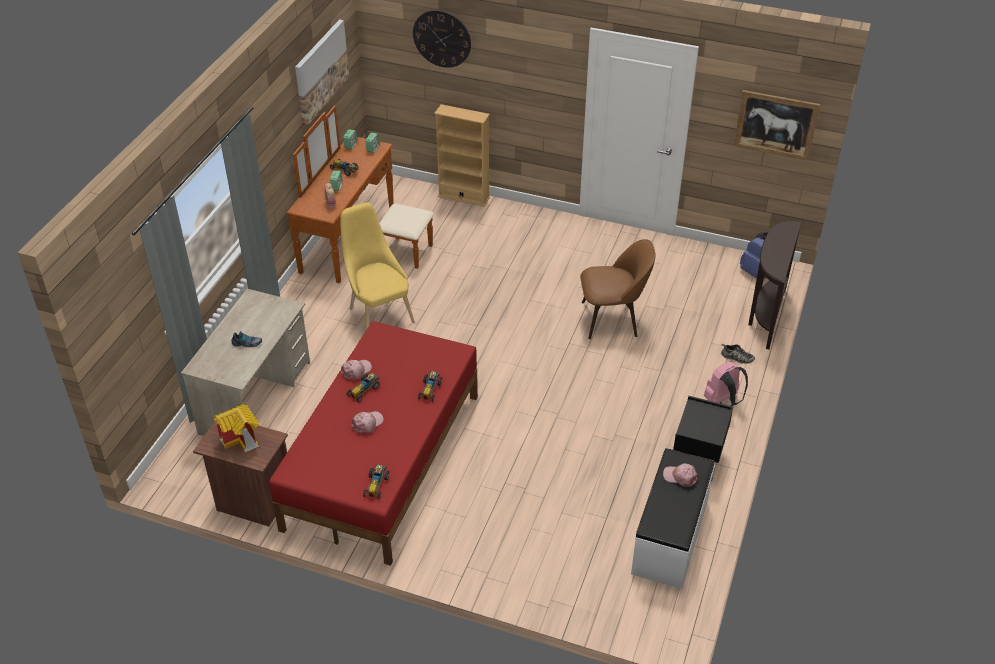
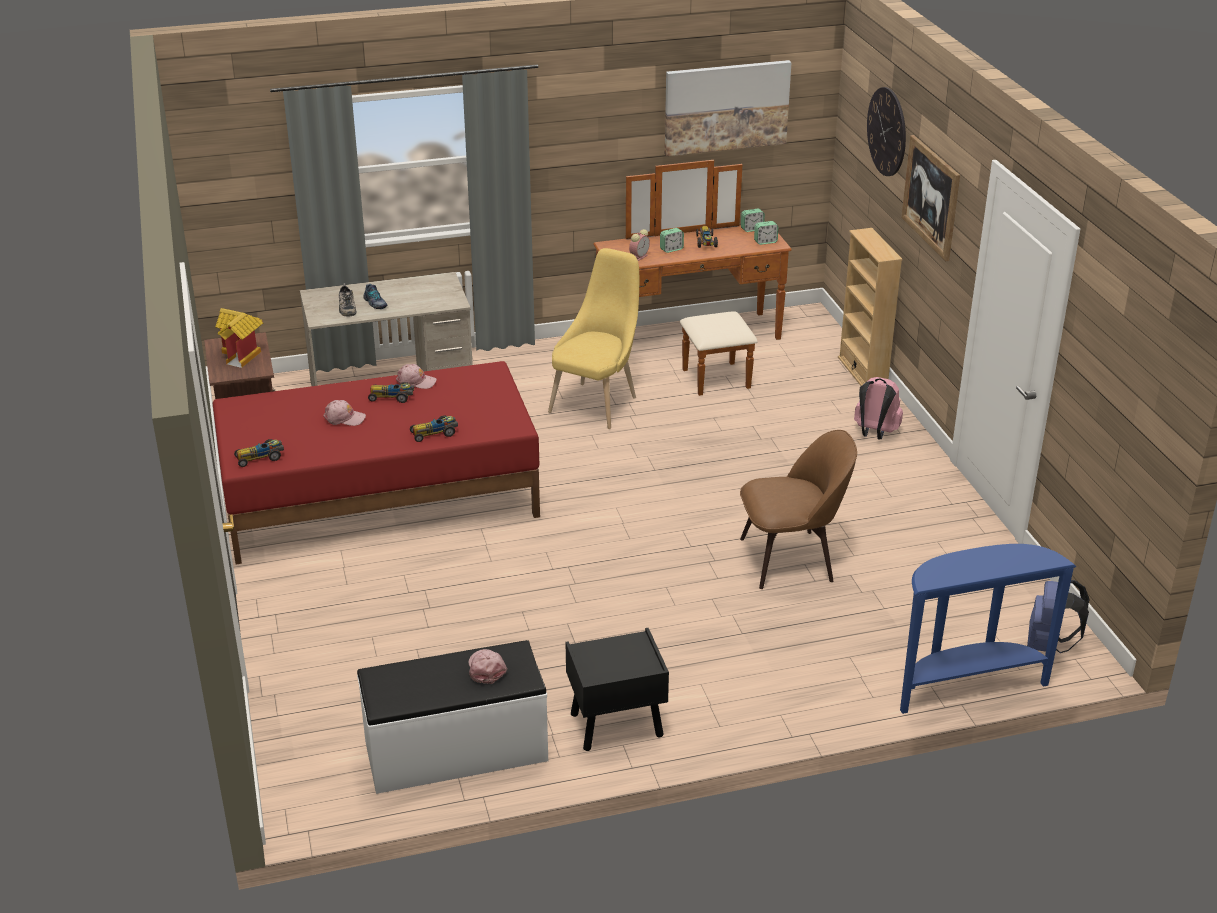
camera: 55 degrees right, 10 degrees down
(612, 319) = (791, 559): brown chair -> brown chair turned 60 degrees counterclockwise
(723, 401) = (747, 708): pink backpack -> pink backpack (874, 433)
(736, 357) = (848, 689): shoe -> shoe (346, 307)
(765, 316) = (966, 685): brown console table -> blue console table
(776, 125) = (1133, 402): picture -> picture (931, 197)

